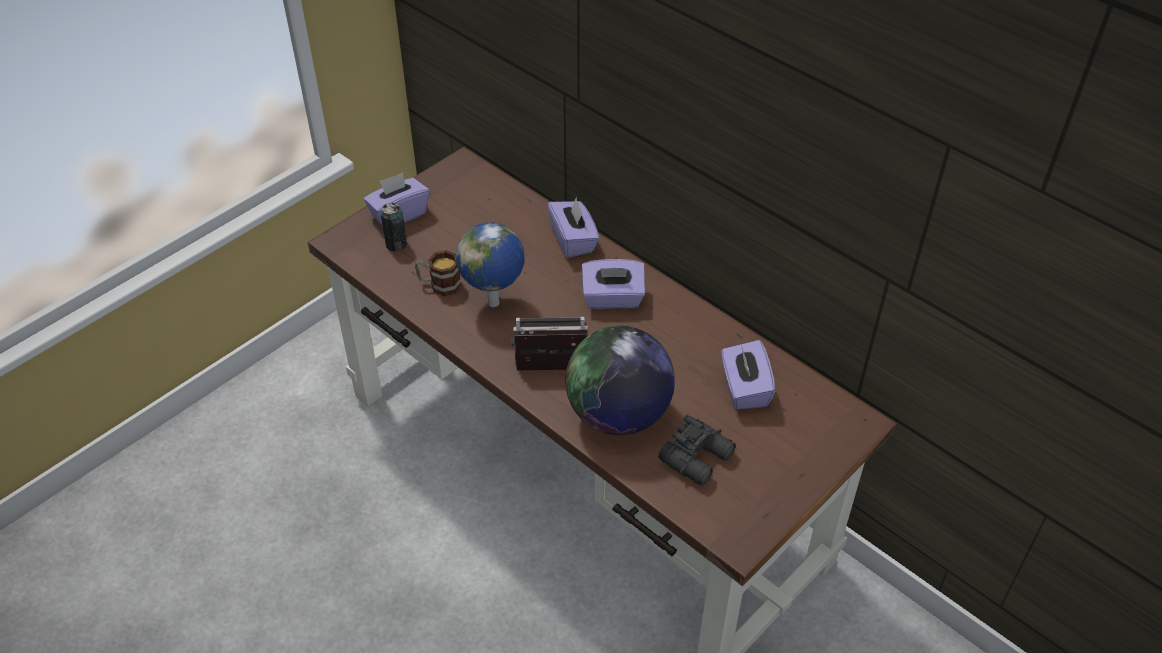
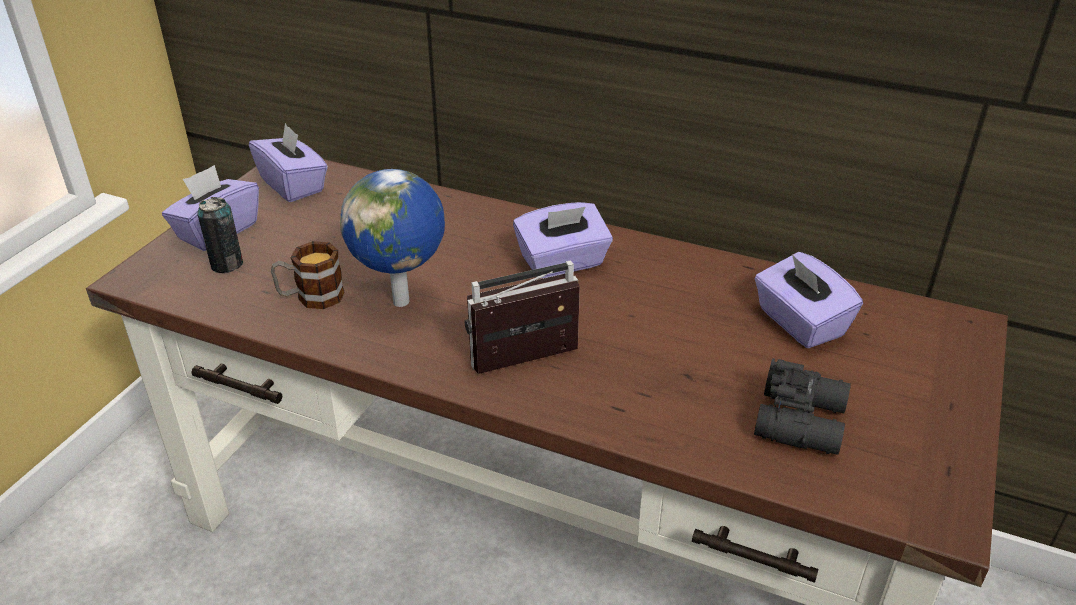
camera: 20 degrees left, 10 degrees down
(573, 240) = (474, 213): purple tissue box -> purple tissue box (293, 185)
(618, 415) = (656, 395): globe -> none

